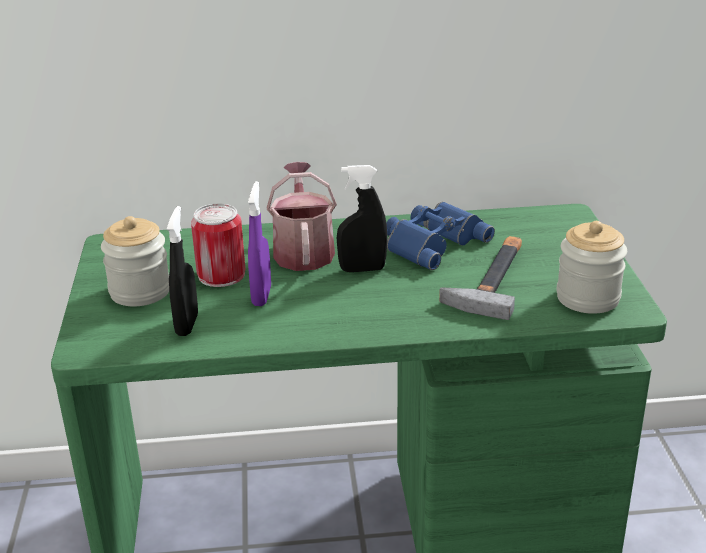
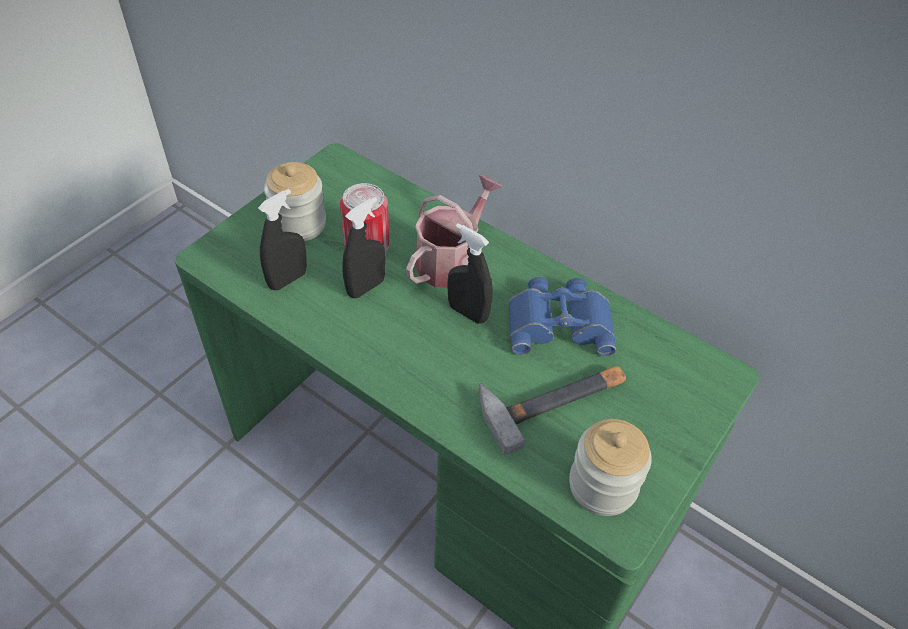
camera: 40 degrees right, 20 degrees up
(261, 296) = (366, 287): purple spray bottle -> black spray bottle

